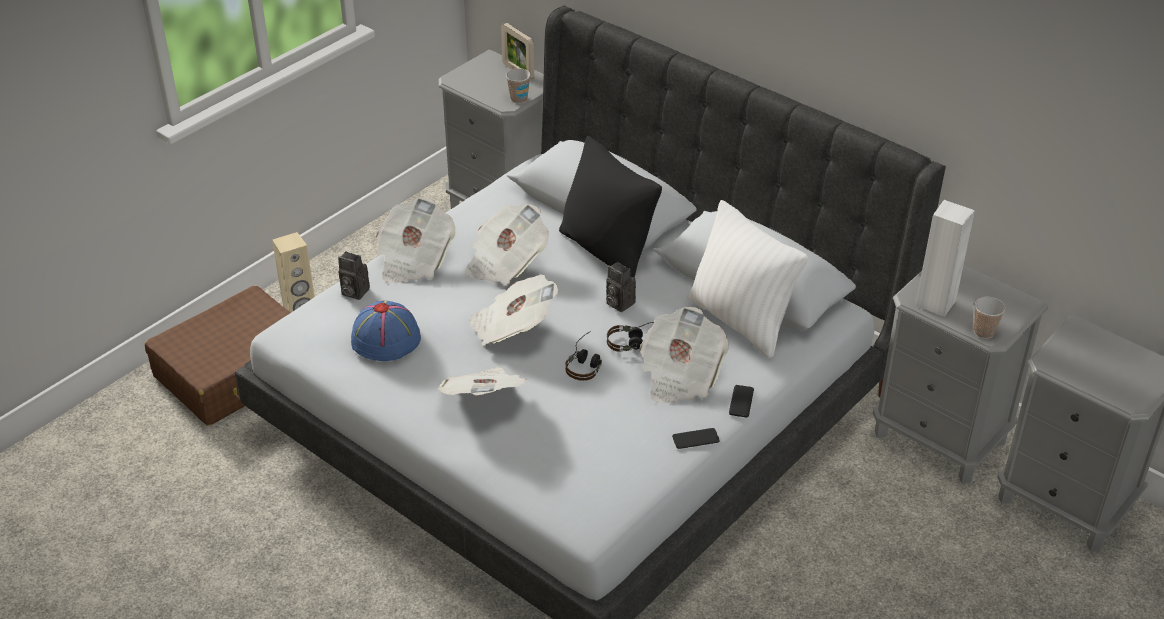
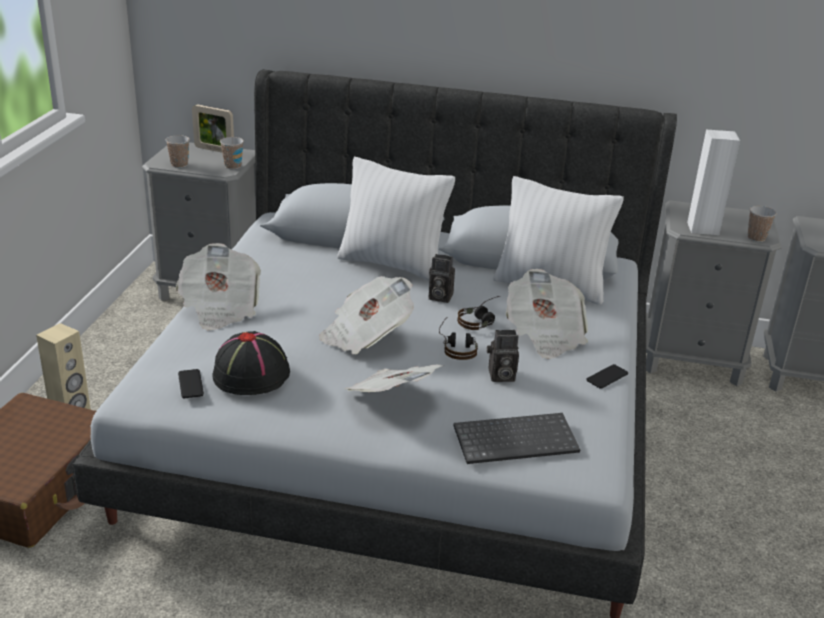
camera: 30 degrees left, 10 degrees down
(353, 292) = (179, 346): camera -> camera (500, 376)
(386, 339) = (251, 374): blue hat -> black hat
(470, 86) = (179, 165): none -> cup
(505, 263) = (311, 290): newspaper -> none
(553, 472) = (516, 439): none -> keyboard
(606, 252) = (392, 264): black pillow -> white pillow
(741, 401) = (612, 340): phone -> phone (190, 384)

